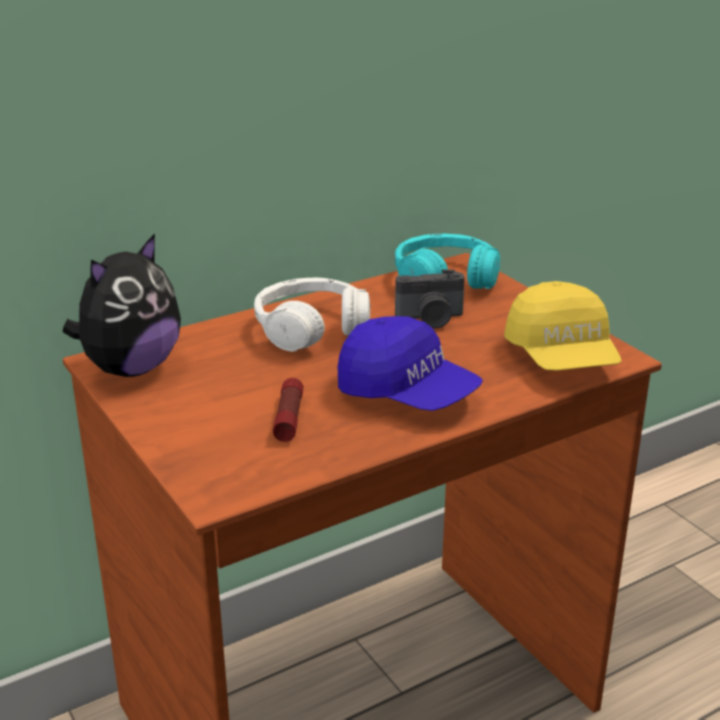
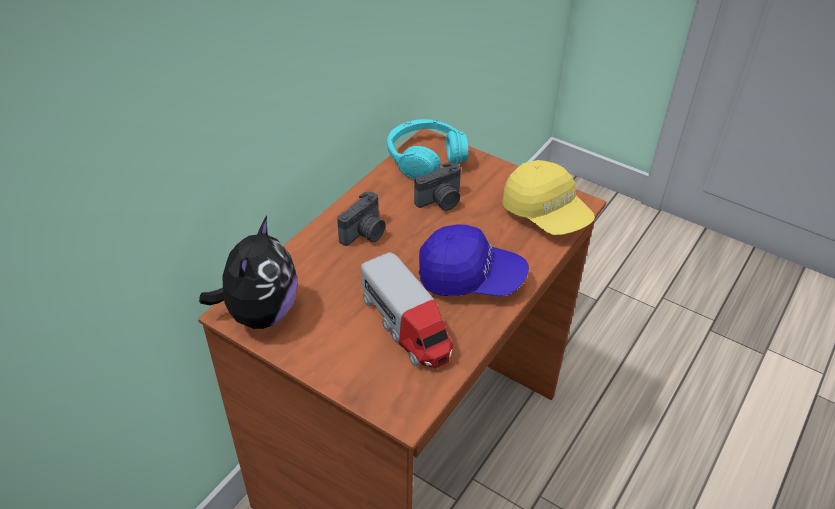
camera: 25 degrees left, 15 degrees up
(288, 418) = (407, 326): flashlight -> toy truck
(311, 328) = (365, 233): white headphones -> camera

